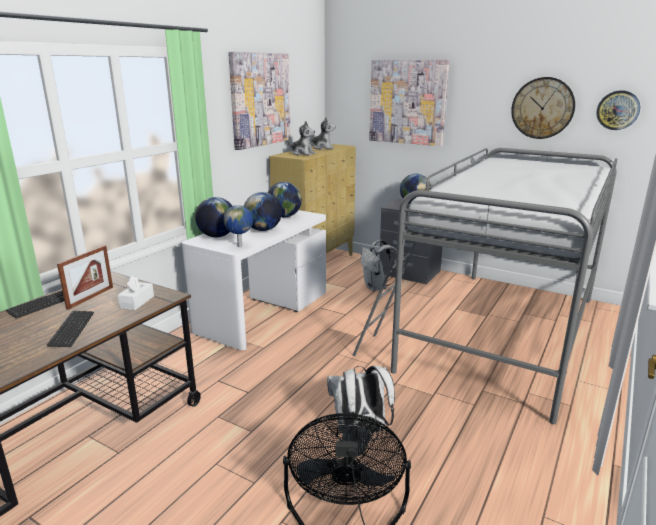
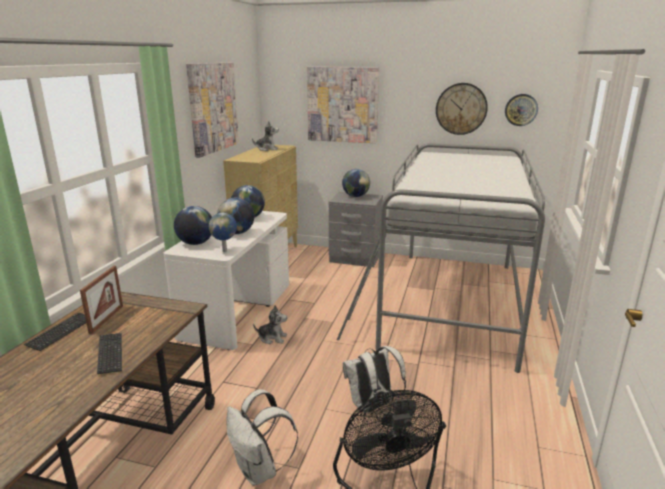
camera: 15 degrees left, 0 degrees up
(137, 302) = (159, 318): white tissue box -> none
(302, 154) = (253, 156): plush toy -> plush toy (272, 338)
(377, 287) = (332, 275): white backpack -> white backpack (259, 470)

